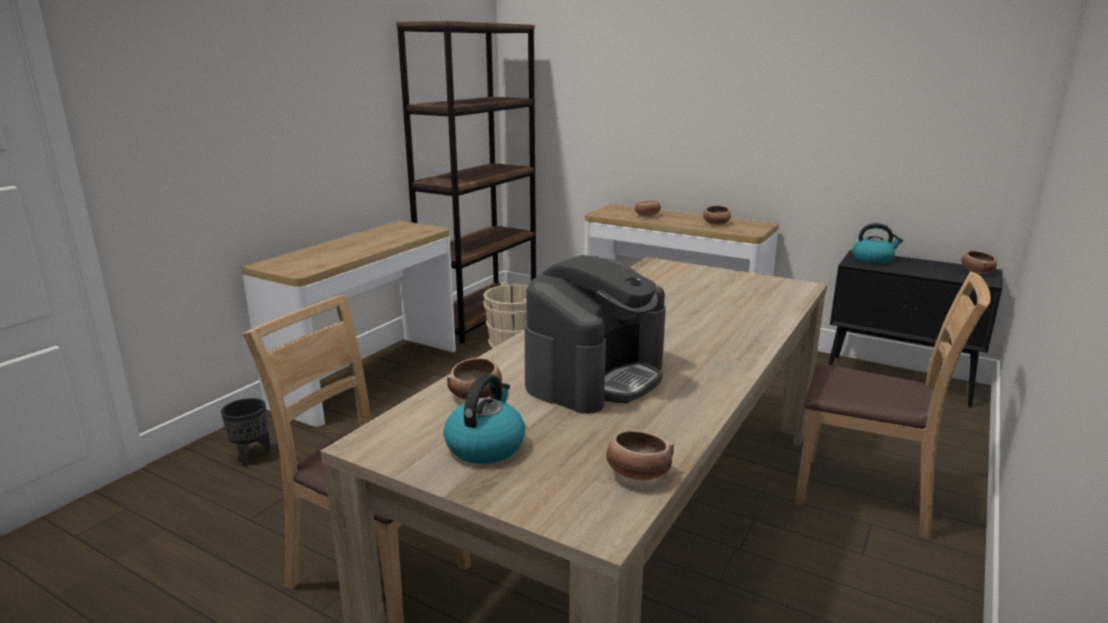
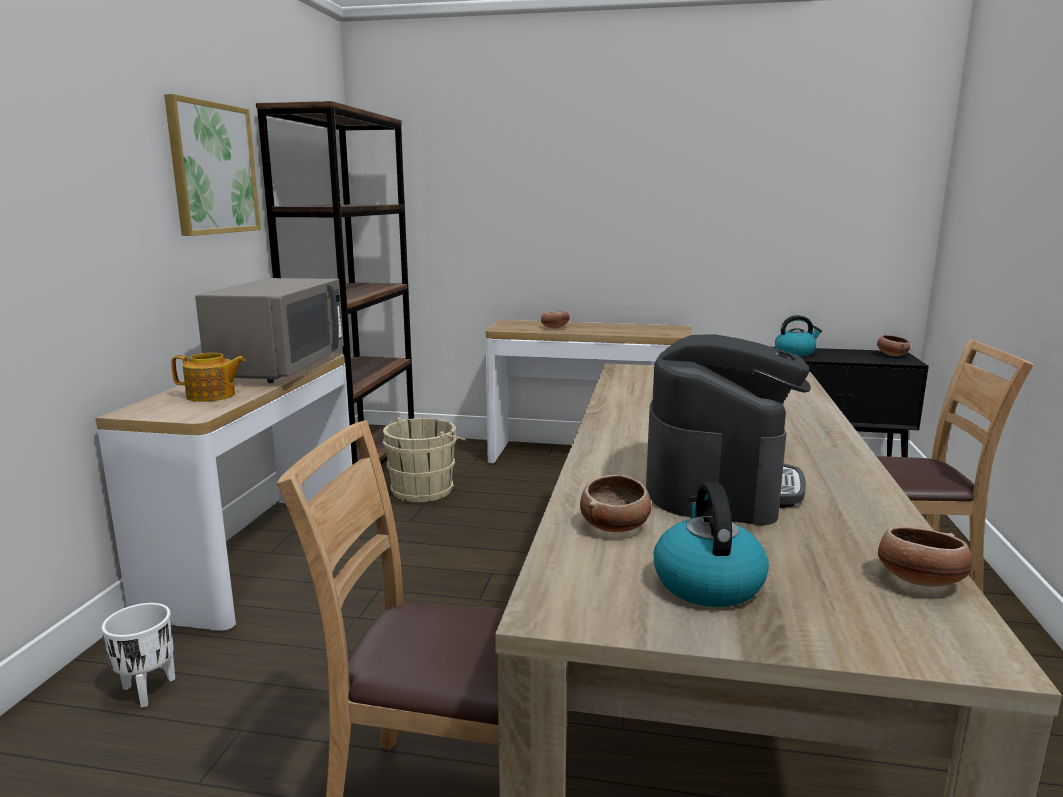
camera: 20 degrees left, 5 degrees down
(251, 456) = (147, 690): black planter -> white planter
(324, 257) = (212, 396): none -> teapot
(352, 79) = (213, 169): none -> picture
(391, 237) = (280, 368): none -> grey microwave
(716, 224) = (634, 330): bowl -> none

